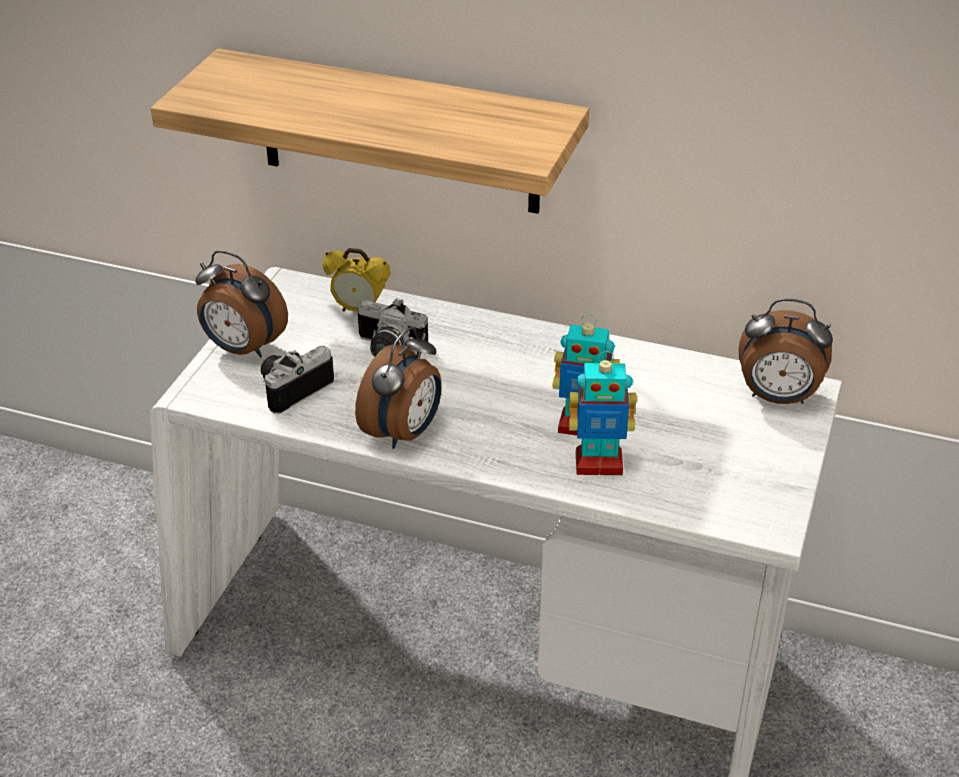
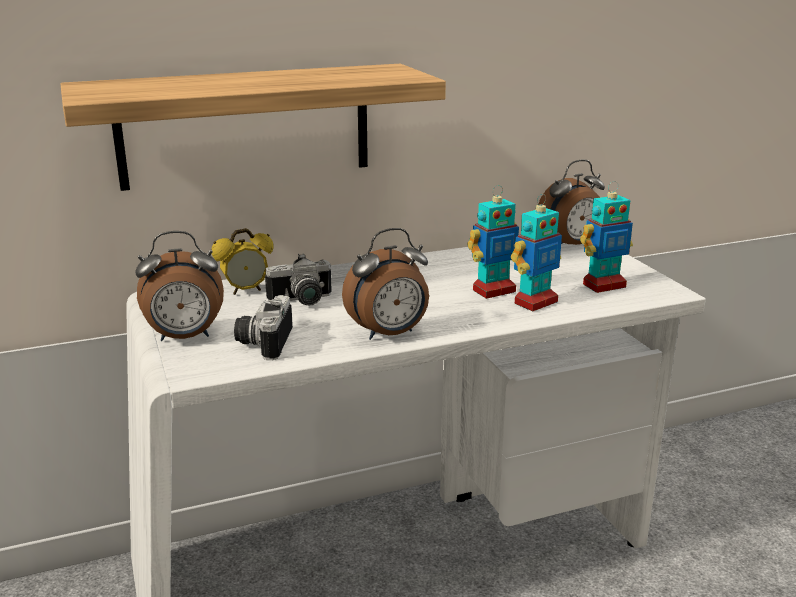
camera: 40 degrees left, 15 degrees down
(404, 433) = (389, 334): alarm clock -> alarm clock turned 75 degrees clockwise
(711, 478) = (603, 285): none -> toy robot

